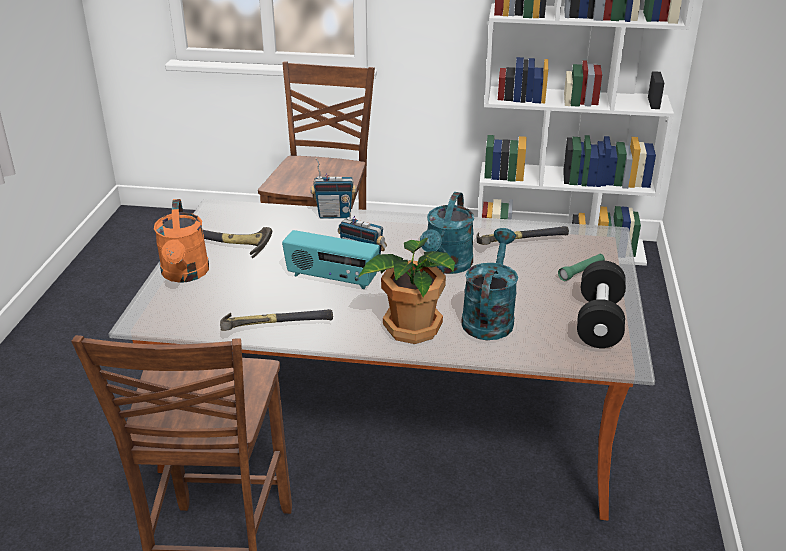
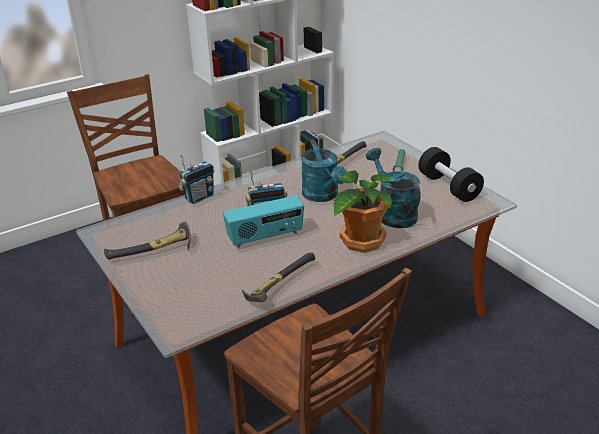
camera: 40 degrees left, 0 degrees up
(185, 274) = (156, 286): orange watering can -> none

